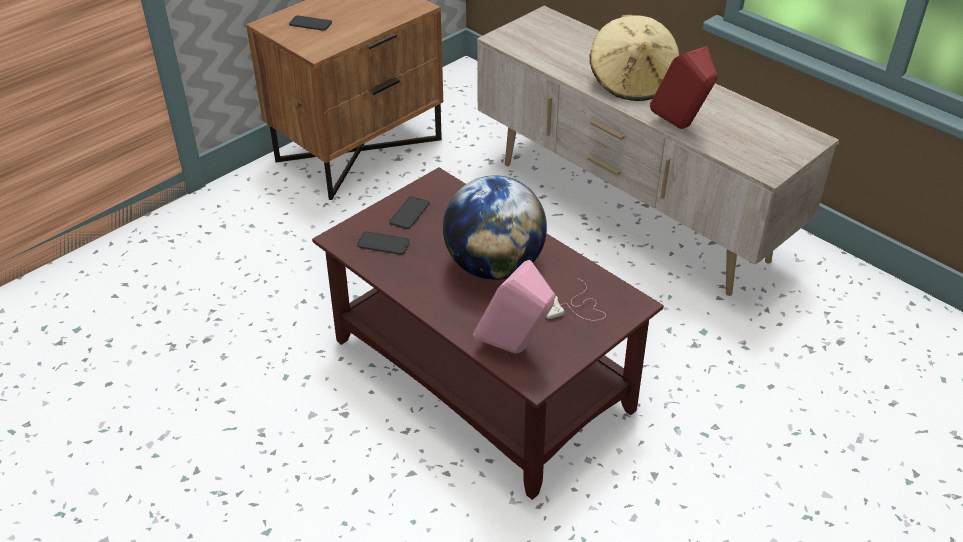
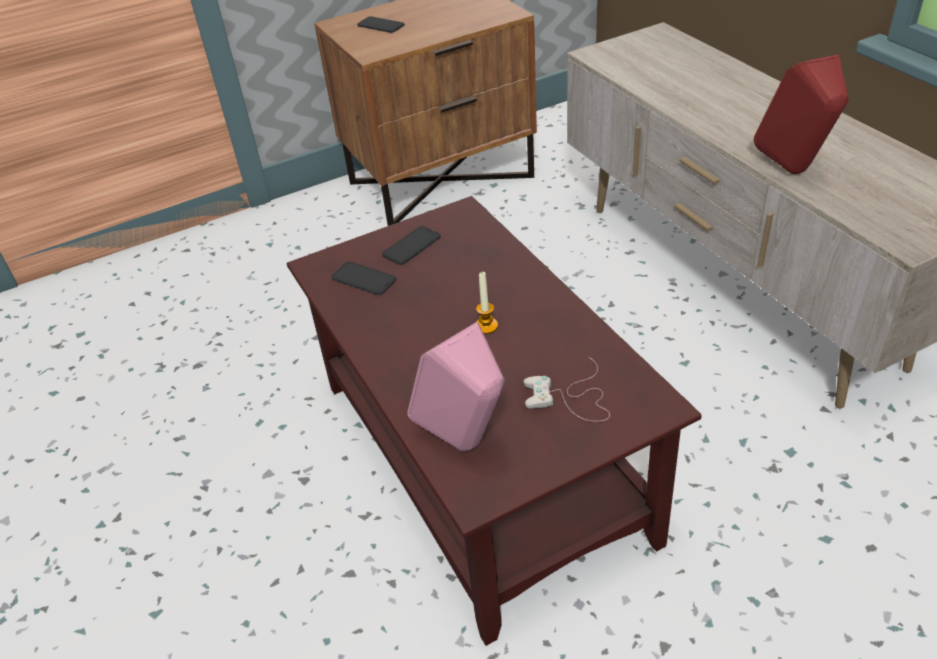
camera: 20 degrees right, 0 degrees up
(494, 266) = (486, 326): globe -> candle
(632, 82) = (744, 113): beige hat -> none

